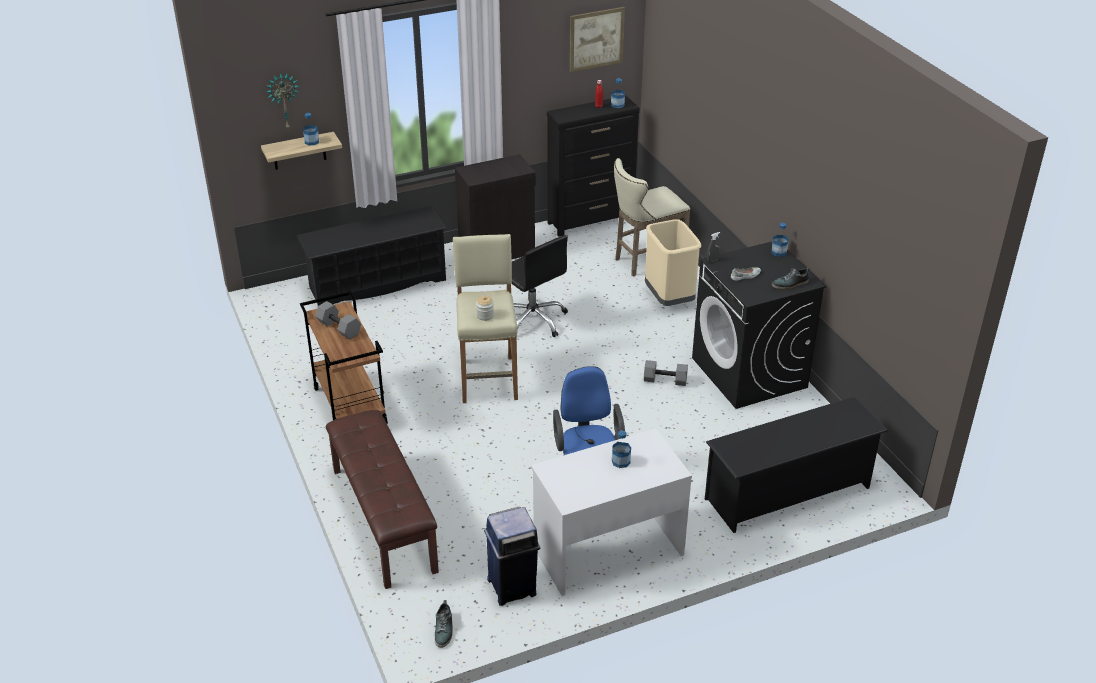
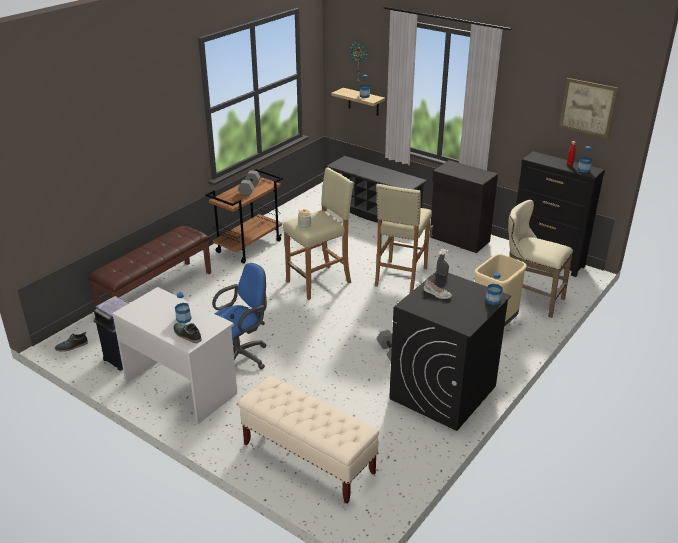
camera: 60 degrees right, 5 degrees down
(533, 320) = (400, 277): black office chair -> beige stool
(788, 493) = (308, 458): black shoe rack -> beige bench
(790, 284) = (450, 318): shoe -> shoe (187, 335)

